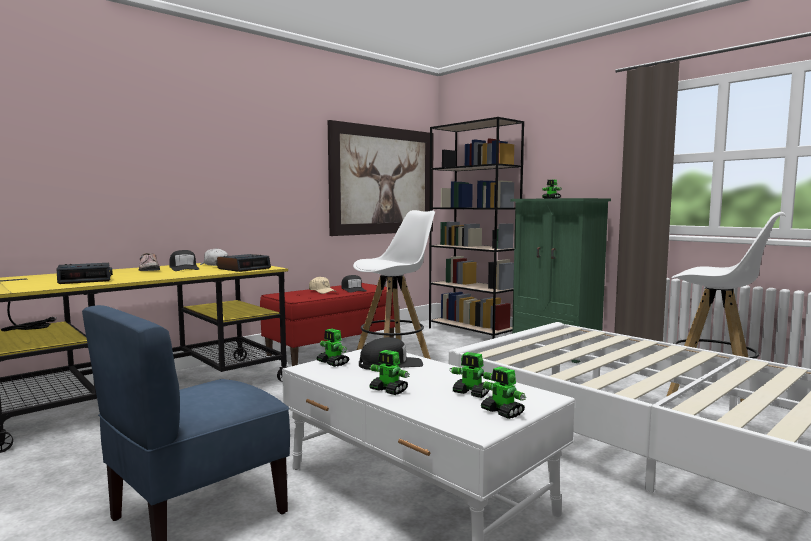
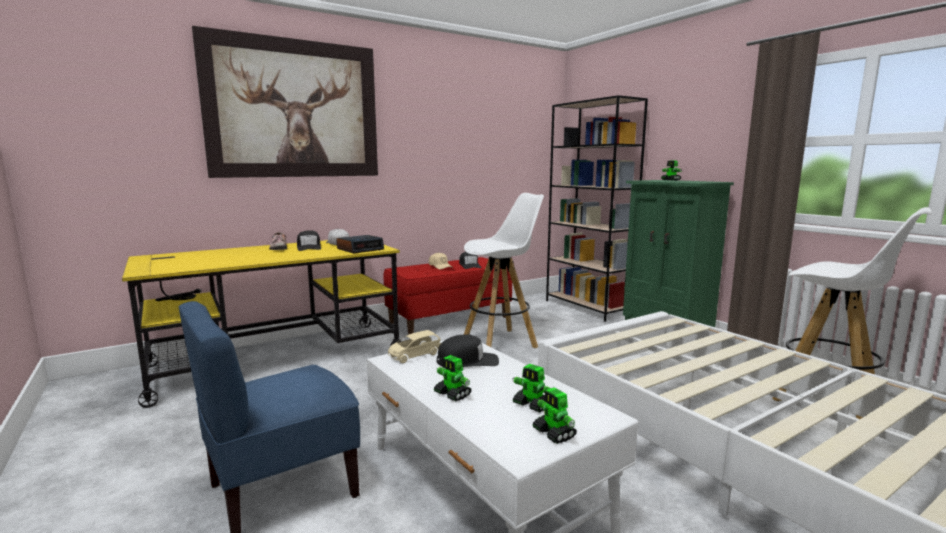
camera: 10 degrees right, 5 degrees up
(85, 280) = (219, 260): alarm clock -> none
(333, 363) = (414, 355): toy robot -> beige toy car
(383, 181) = (505, 159): picture -> picture (294, 109)

